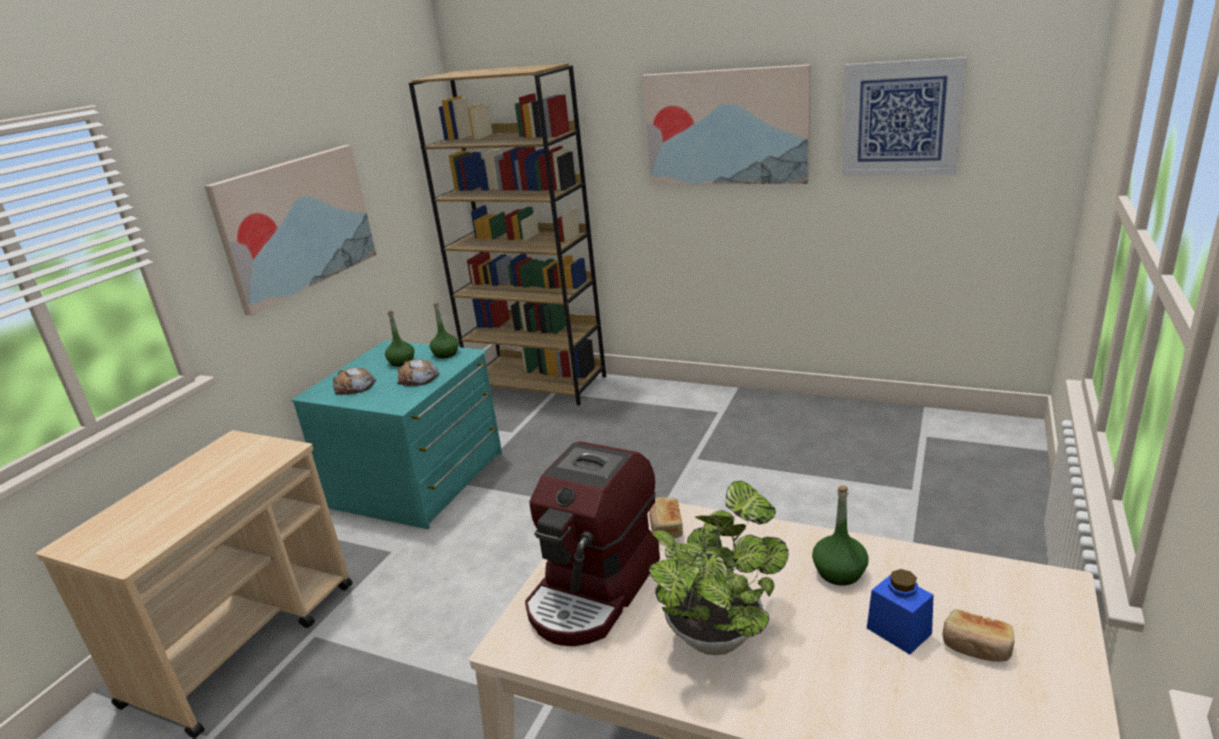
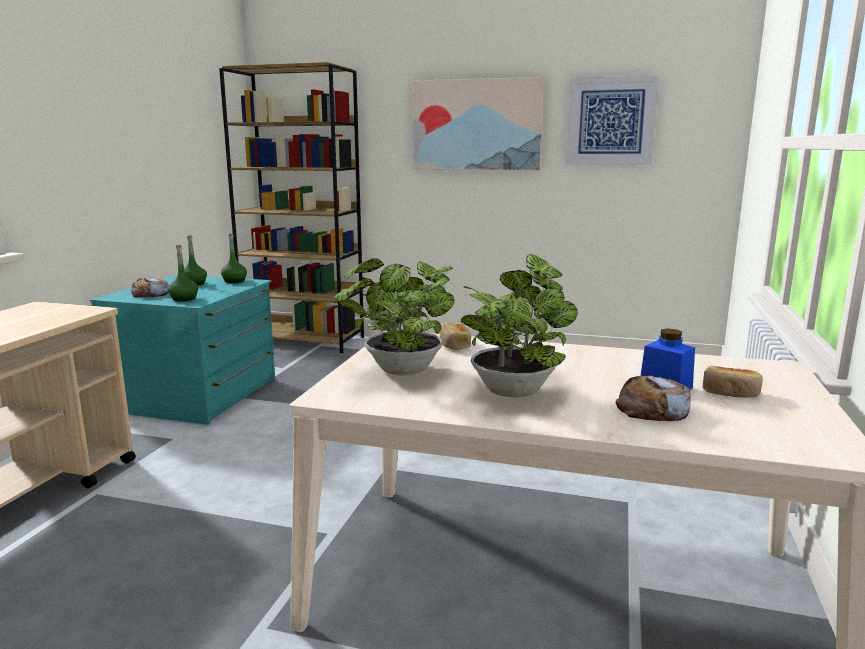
camera: 10 degrees left, 10 degrees down
(297, 224) = (114, 150): picture -> none
(418, 378) = (211, 291): bread -> bread (652, 409)
(595, 590) = (399, 372): coffee machine -> potted plant
(839, 572) = (607, 363): green bottle -> green bottle (184, 299)

